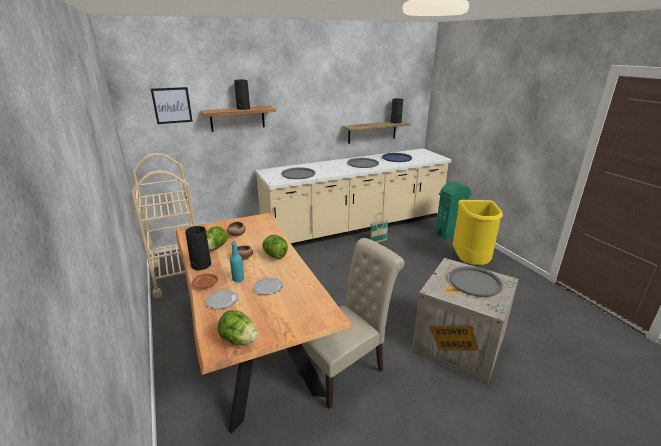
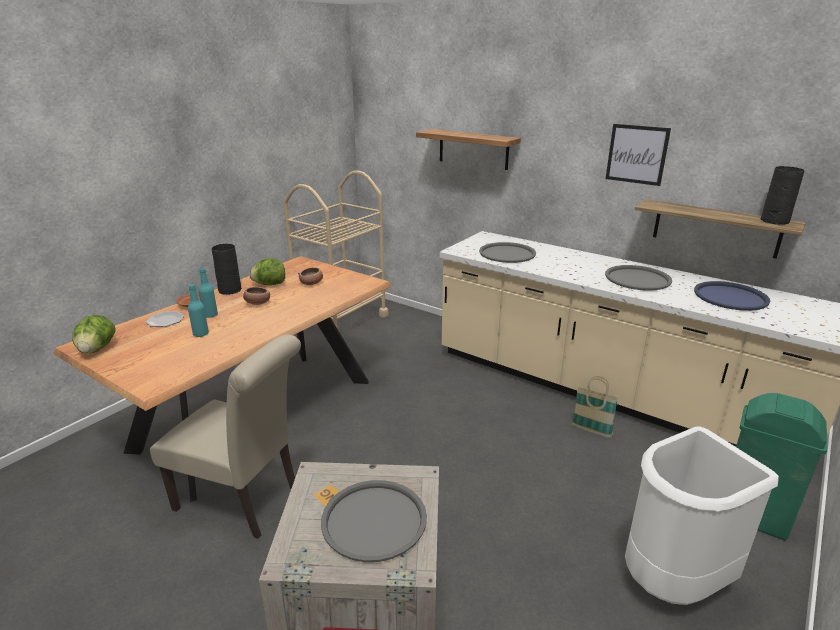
camera: 60 degrees right, 0 degrees up
(172, 105) = (403, 117): picture -> picture (637, 154)
(243, 108) = (472, 135): black vase -> none
(268, 287) = (201, 334): plate -> turquoise bottle
(275, 256) = (275, 317): lettuce -> none
(471, 262) = (673, 582): yellow trash can -> white trash can

